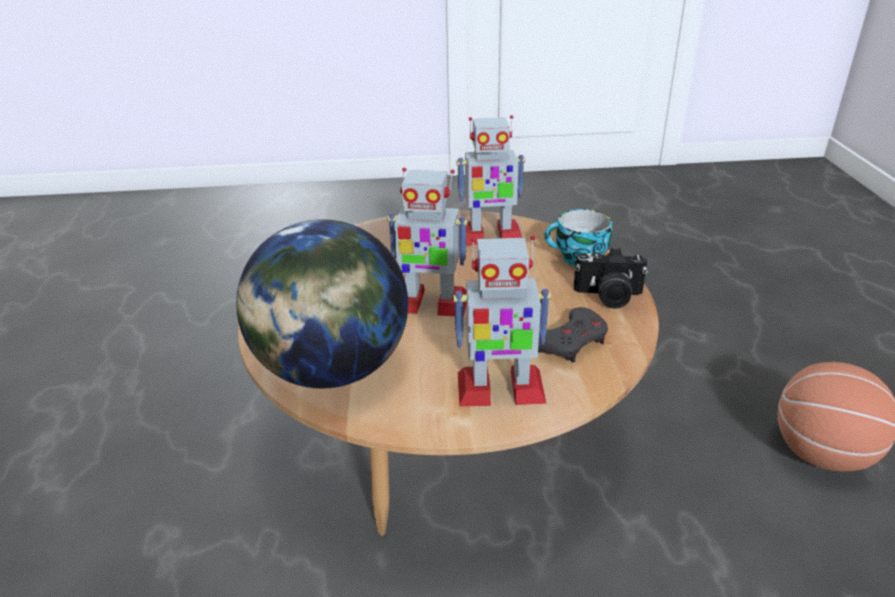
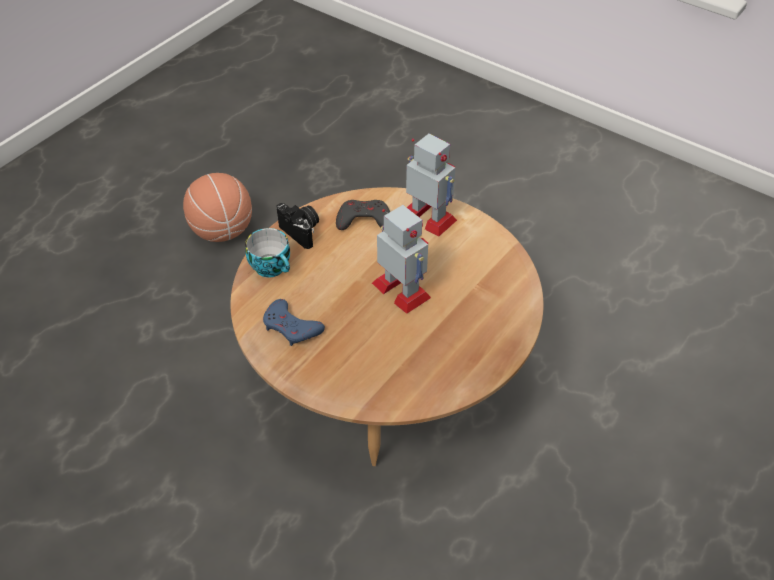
camera: 140 degrees left, 15 degrees up
(332, 370) = (499, 277): globe -> none
(489, 235) = (291, 327): toy robot -> blue game controller

